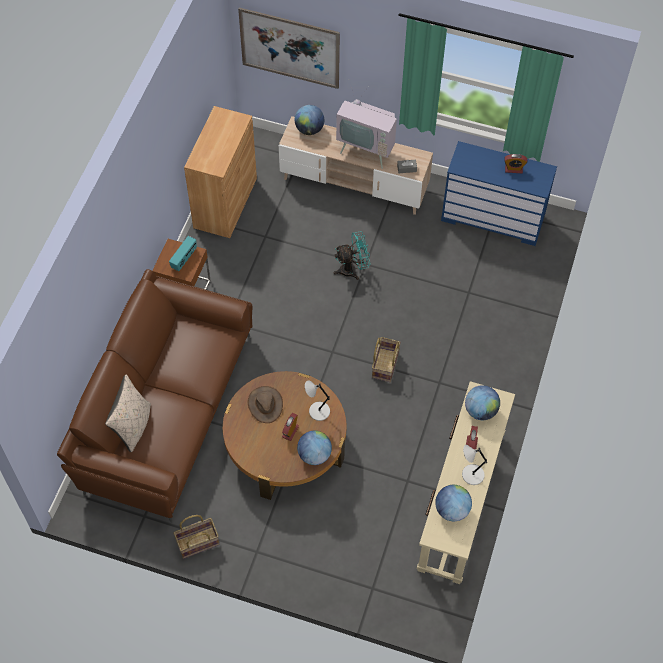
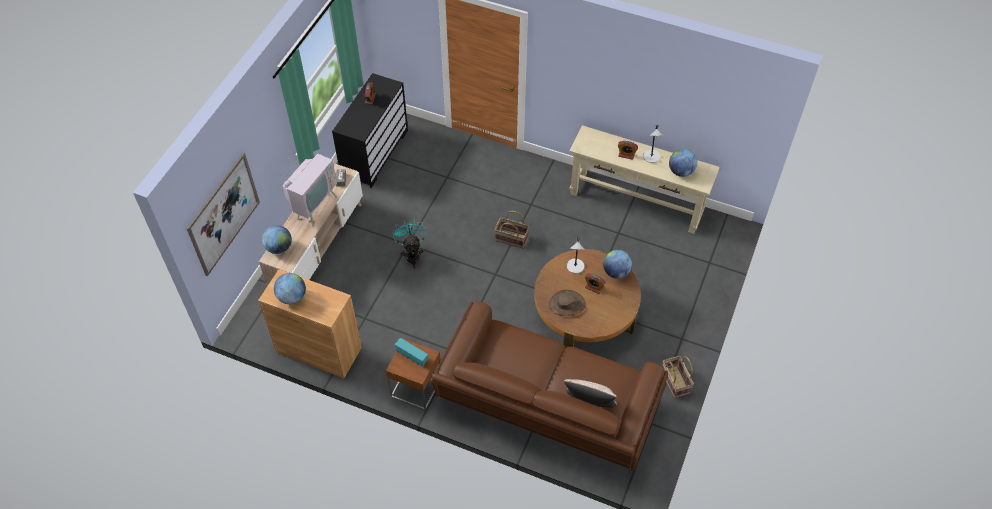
camera: 85 degrees left, 5 degrees down
(480, 410) = (596, 146): globe -> globe (292, 297)
(493, 217) = (374, 153): blue dresser -> black dresser

